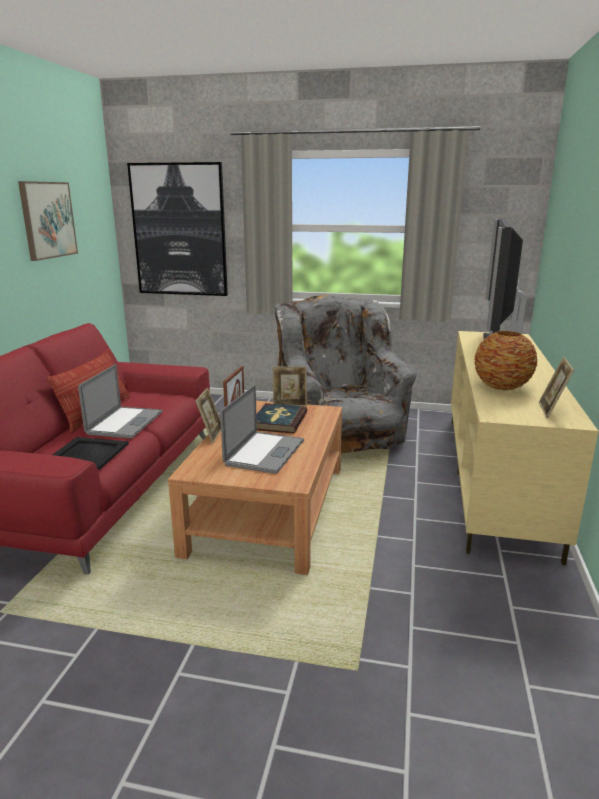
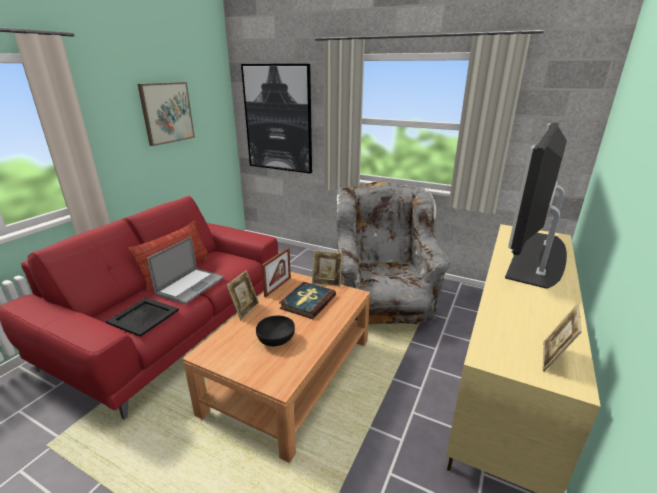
camera: 15 degrees right, 5 degrees up
(265, 452) = (276, 339): laptop -> black bowl
(501, 386) = (511, 310): vase -> none

